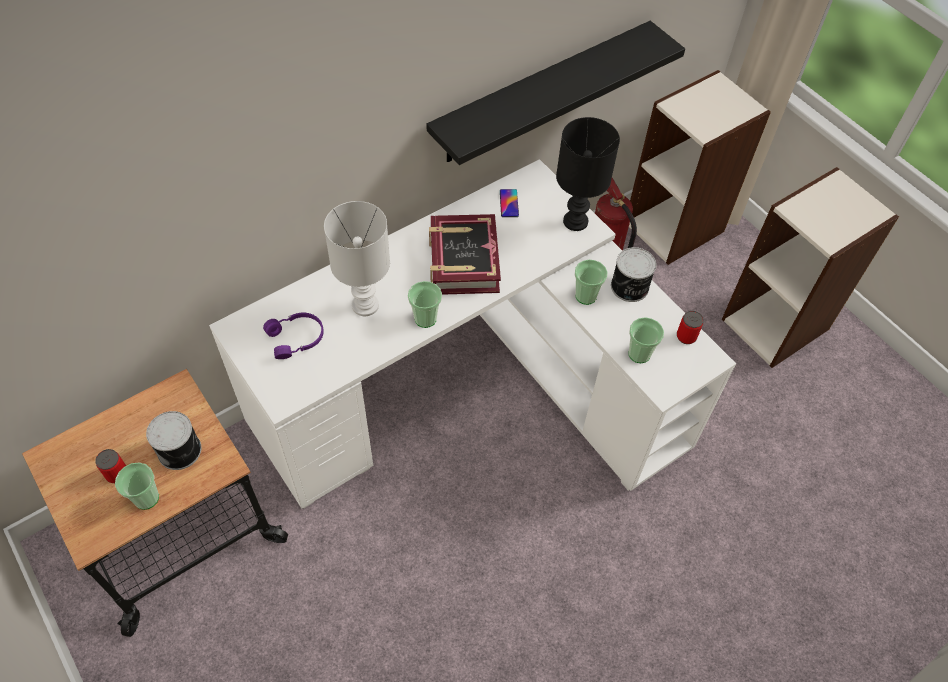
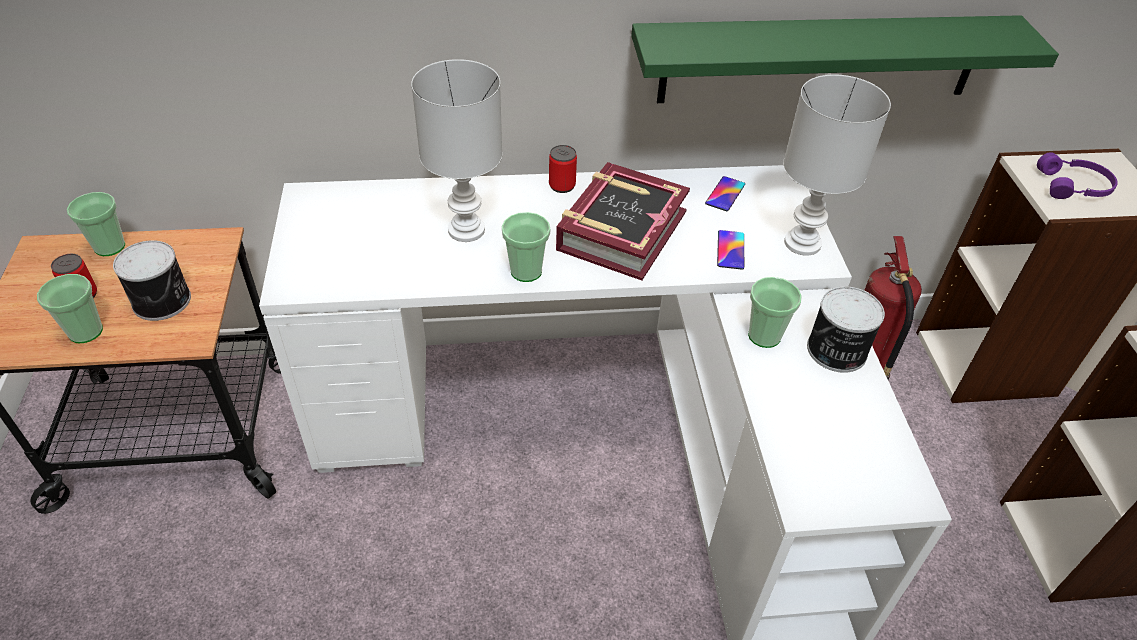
camera: 30 degrees right, 10 degrees down
(297, 339) = (361, 232): purple headphones -> purple headphones (1074, 187)
(537, 246) = (730, 250): none -> phone
(541, 93) = (820, 59): black shelf -> green shelf
(574, 221) = (801, 242): black table lamp -> white table lamp
(639, 354) = (797, 438): cup -> cup (110, 246)
(686, 336) = (887, 447): can -> can (562, 185)

